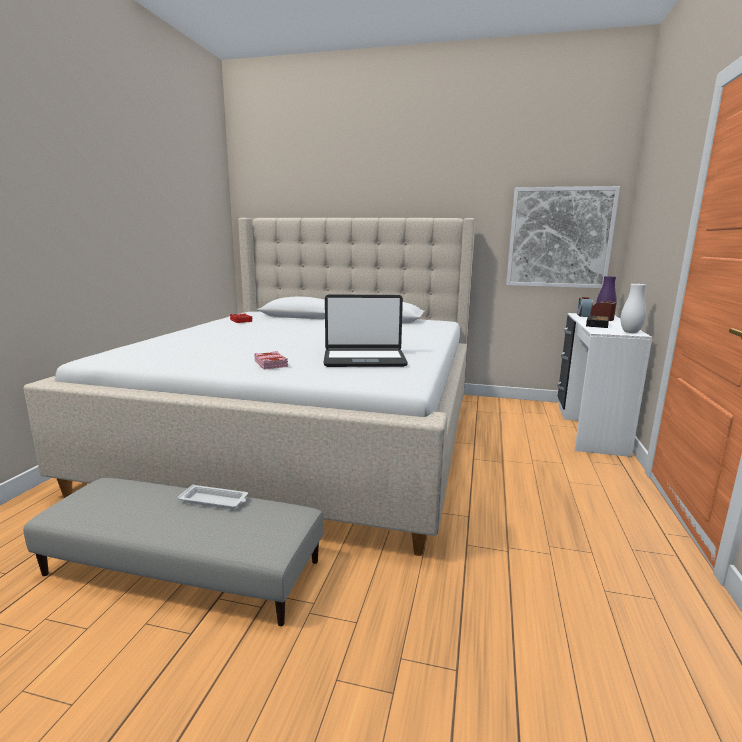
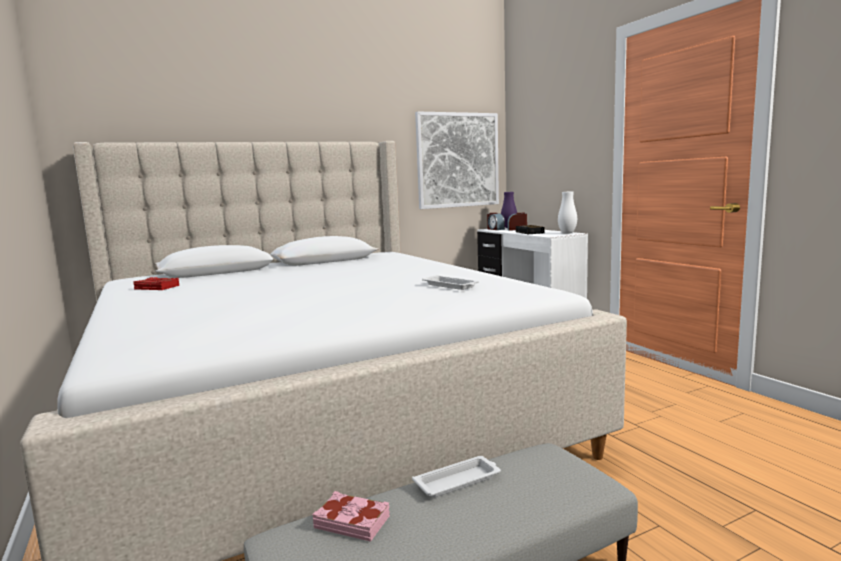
camera: 40 degrees left, 5 degrees down
(271, 364) = (386, 307): pink book -> pink book (352, 521)
(364, 359) = (451, 286): laptop -> white tray

